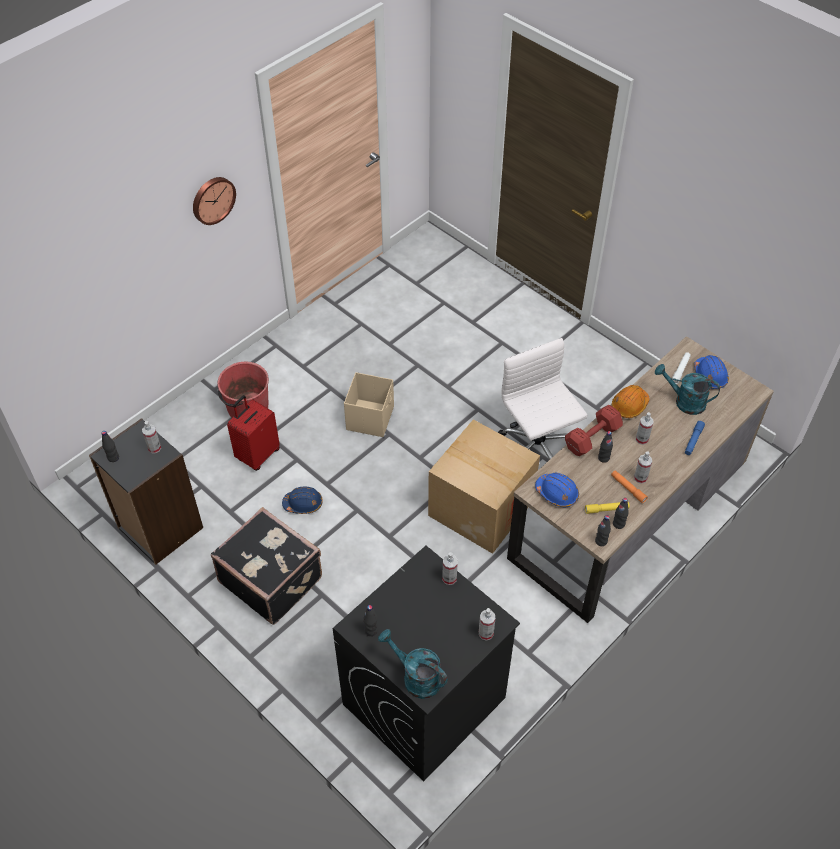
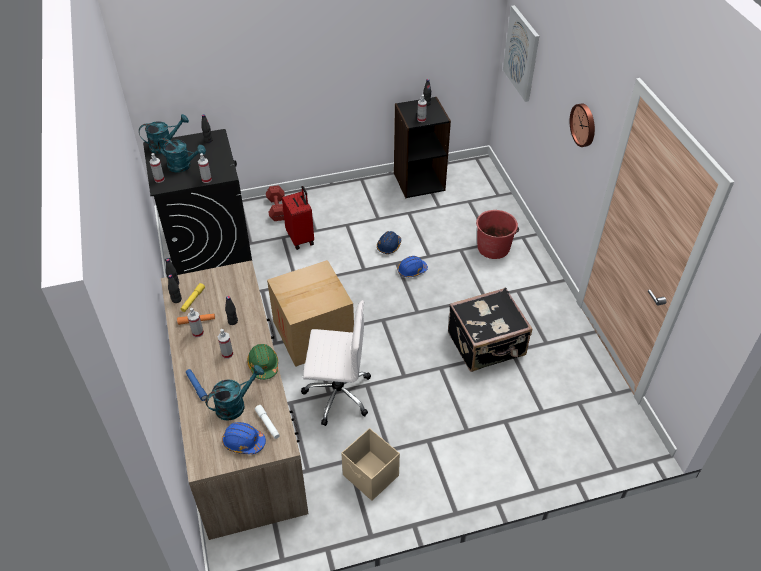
camera: 120 degrees right, 5 degrees down
(62, 302) = (522, 53): none -> picture
(257, 454) = (447, 239): red suitcase -> red suitcase (301, 238)
(271, 579) = (344, 214): black suitcase -> black suitcase (487, 345)
(370, 418) = (439, 308): beige storage box -> beige storage box (371, 476)
(442, 623) = (183, 166): none -> turquoise watering can
(557, 493) = (229, 280): blue hard hat -> blue hard hat (412, 270)
(591, 438) = (255, 324): red dumbbell -> red dumbbell (277, 208)
(629, 405) = (263, 365): orange hard hat -> green hard hat

